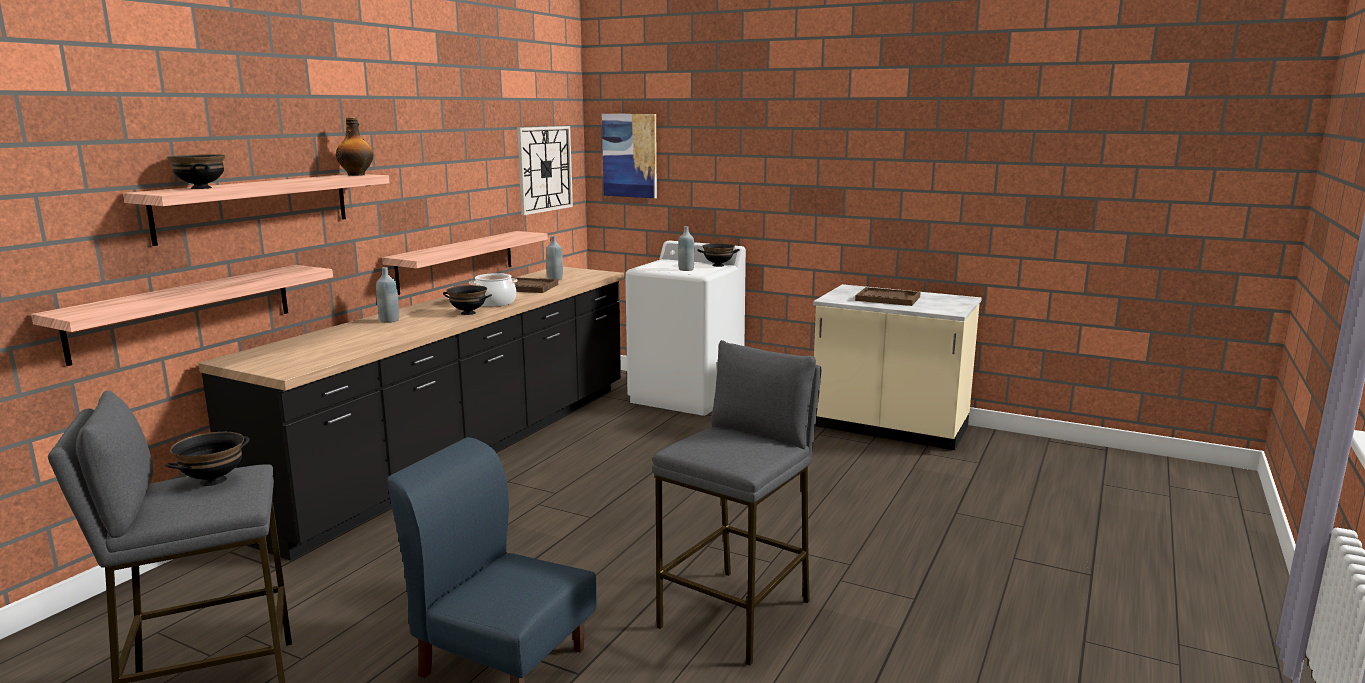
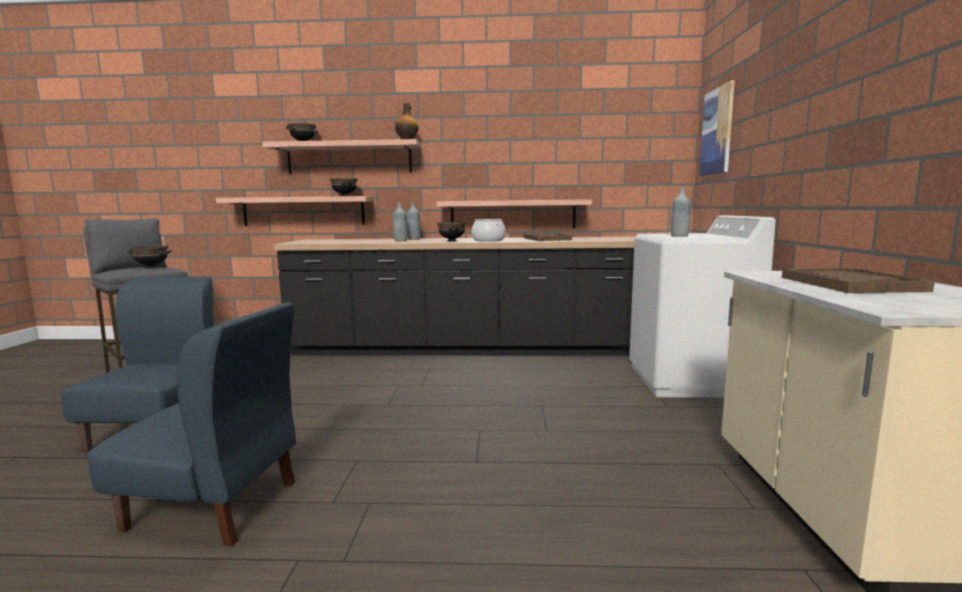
camera: 65 degrees right, 5 degrees down
(544, 169) = (631, 150): wall clock -> none
(555, 279) = (588, 238): grey bottle -> grey bottle (400, 241)
(718, 265) = (727, 237): black bowl -> black bowl (344, 196)
(737, 614) = (214, 505): grey stool -> blue chair

